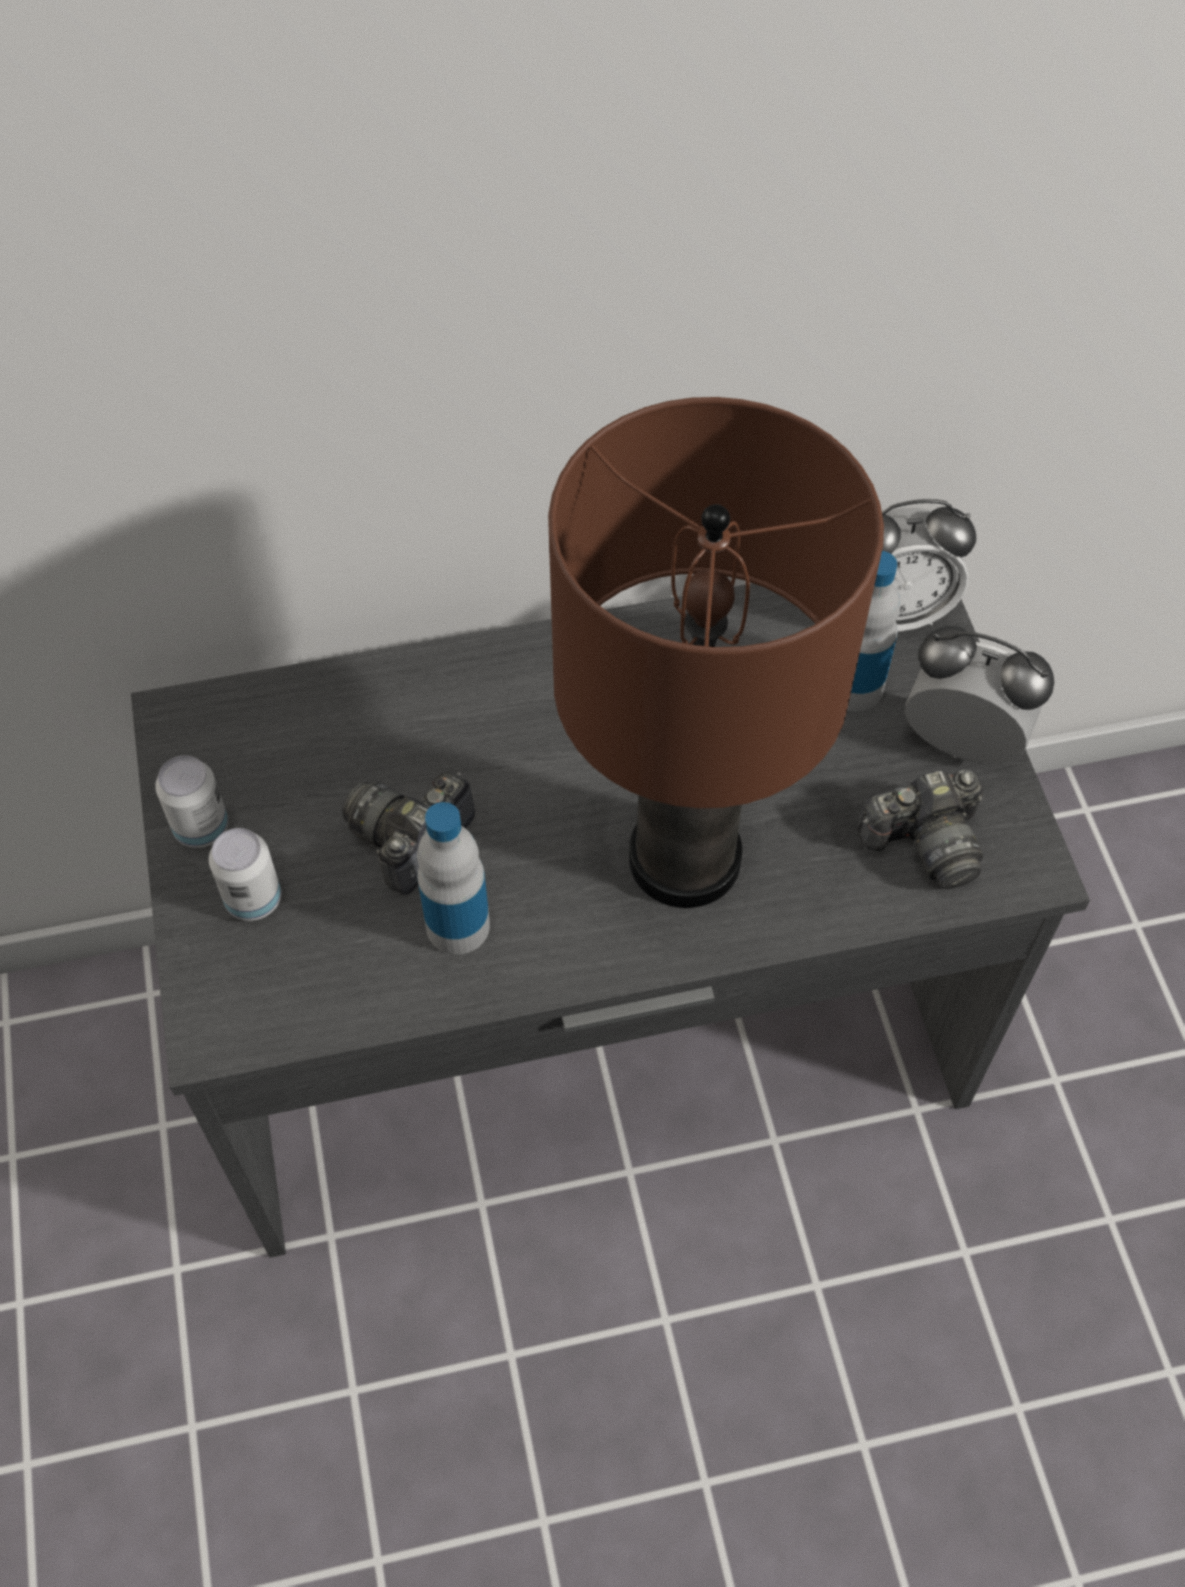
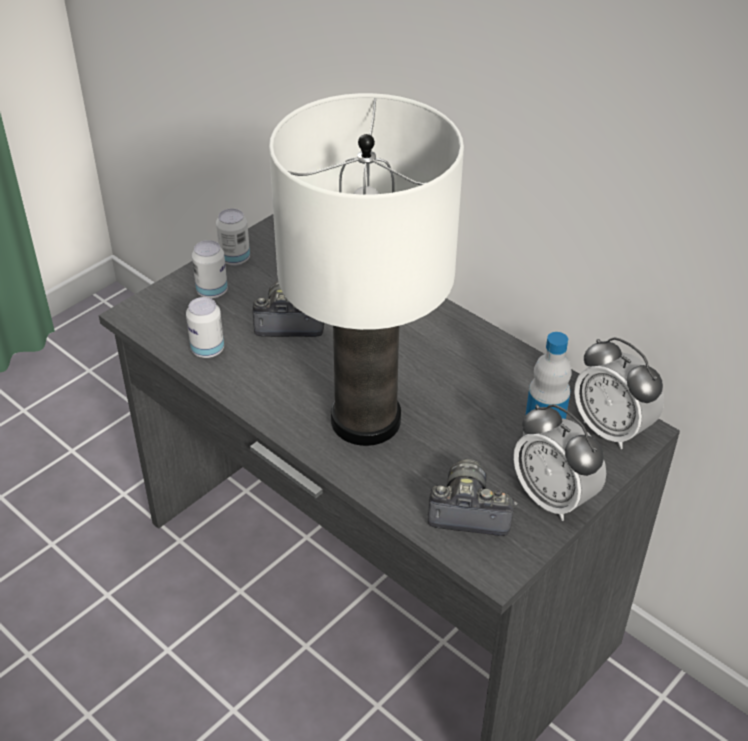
camera: 55 degrees right, 15 degrees down
(385, 975) = (207, 350): none -> can
(458, 926) = (254, 360): bottle -> none
(684, 857) = (366, 419): brown table lamp -> white table lamp
(925, 843) = (468, 512): camera -> camera turned 150 degrees clockwise
(961, 742) = (553, 498): alarm clock -> alarm clock turned 150 degrees clockwise

